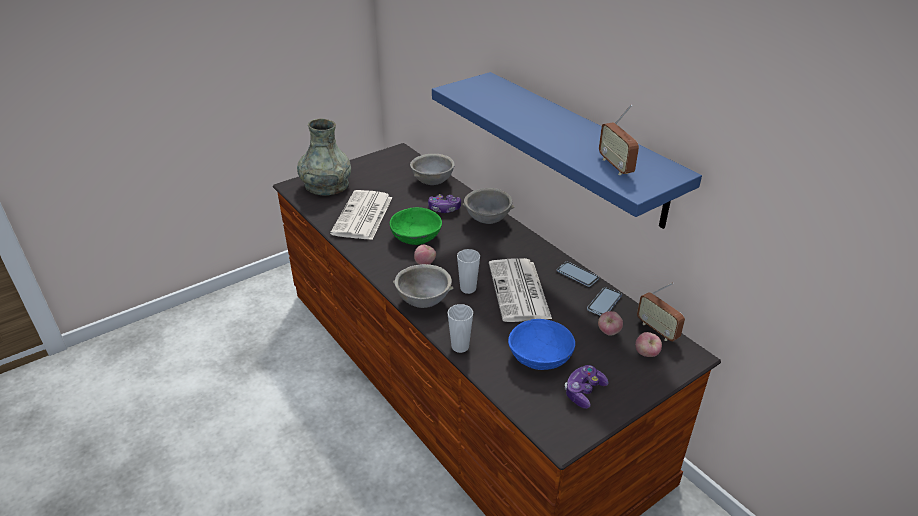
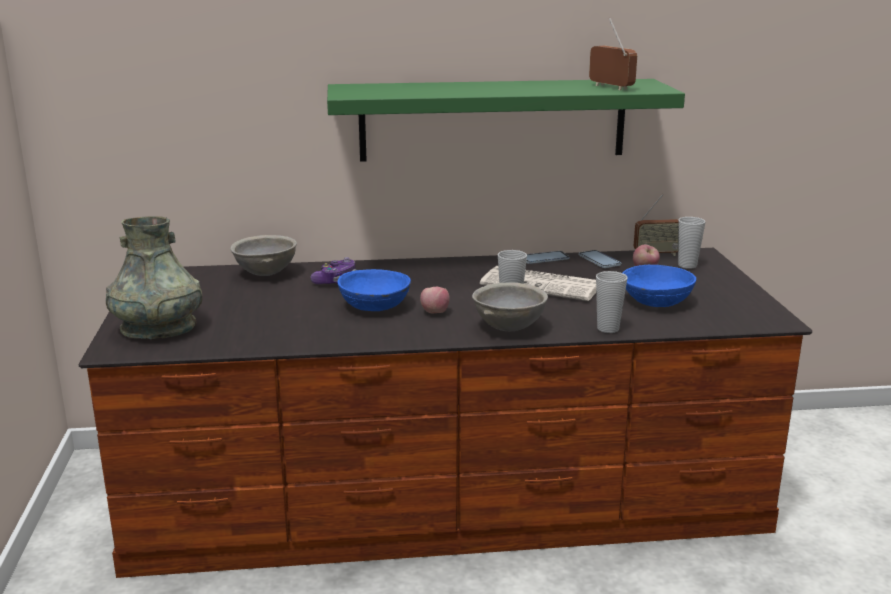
camera: 60 degrees left, 15 degrees down
(363, 216) = (279, 323): newspaper -> none
(415, 237) = (374, 306): green bowl -> blue bowl
(488, 220) = (393, 268): grey bowl -> none
(578, 147) = (493, 120): blue shelf -> green shelf
(584, 392) = (720, 297): game controller -> none
(615, 166) = (610, 87): radio -> radio turned 135 degrees counterclockwise
(646, 354) = (687, 265): apple -> cup

